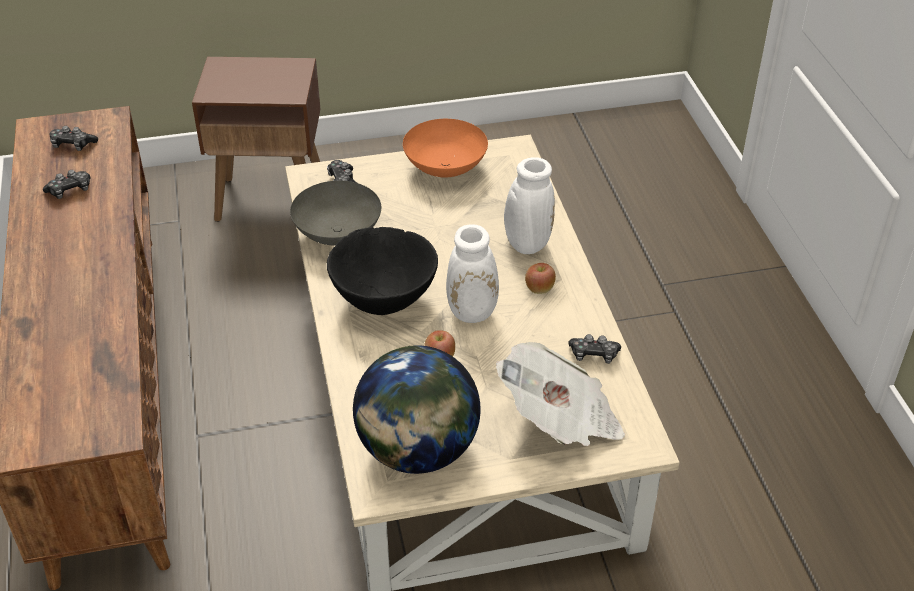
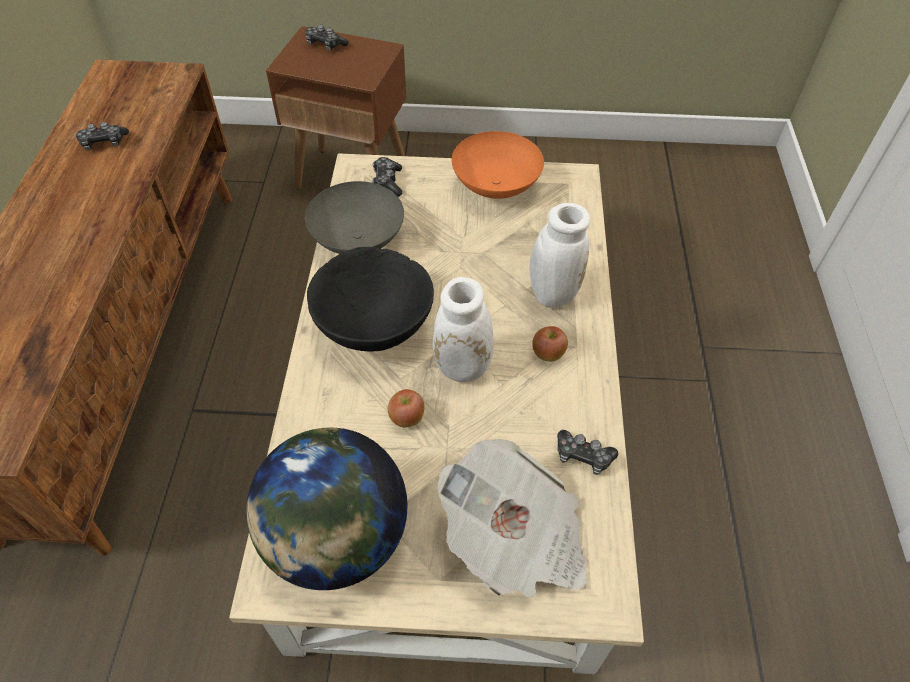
camera: 15 degrees right, 10 degrees up
(73, 145) = (131, 95): game controller -> game controller (325, 45)

